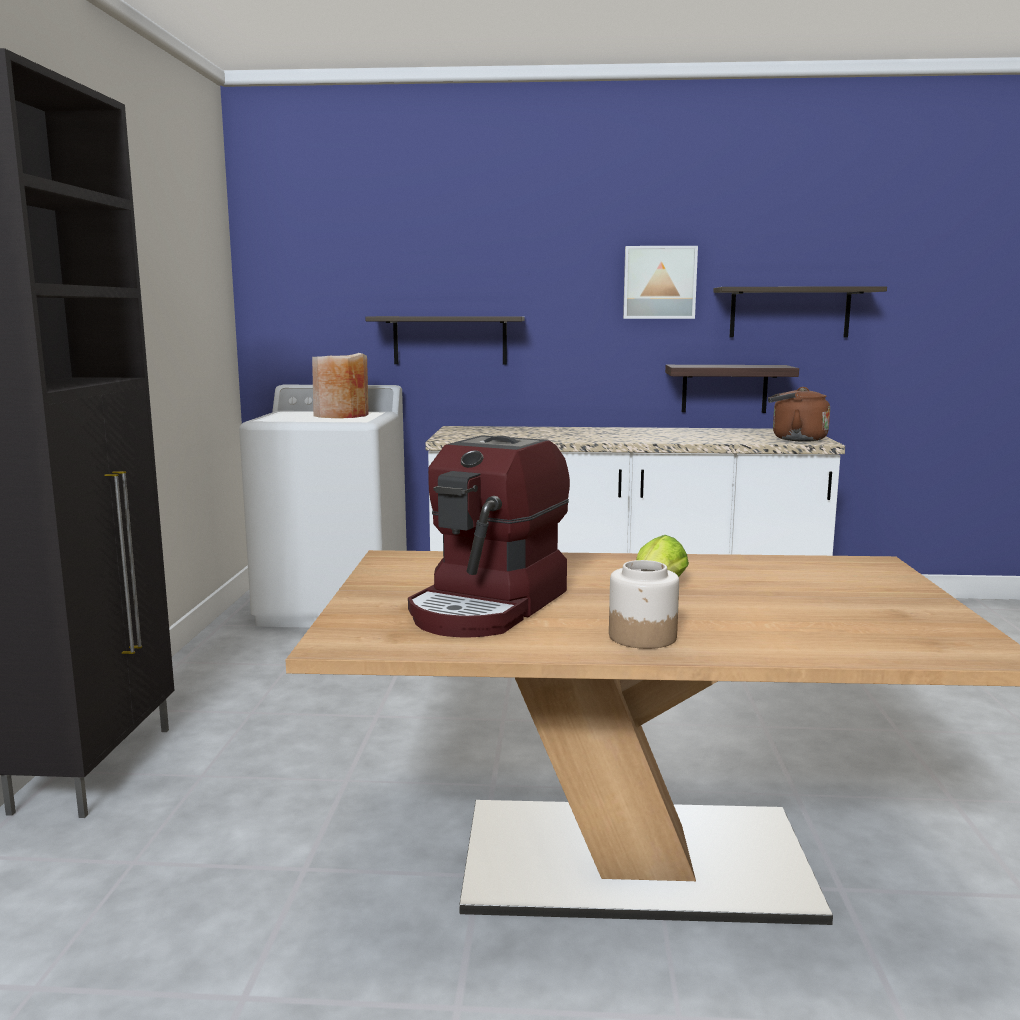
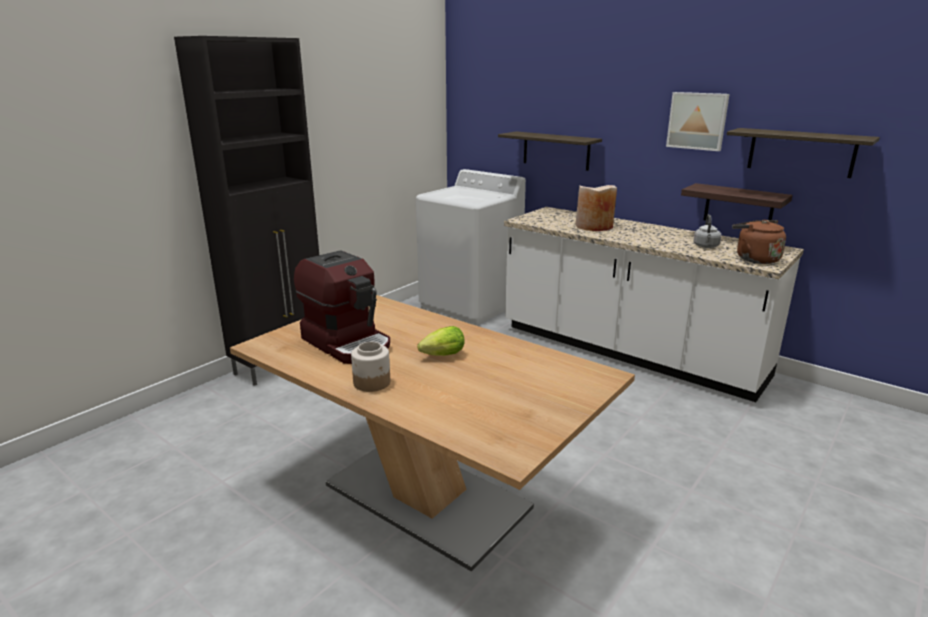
camera: 35 degrees right, 10 degrees up
(342, 415) = (477, 195): beige vase -> beige vase (594, 226)
(490, 607) = (348, 343): coffee machine -> coffee machine turned 105 degrees counterclockwise
(724, 436) = (706, 246): none -> grey kettle

